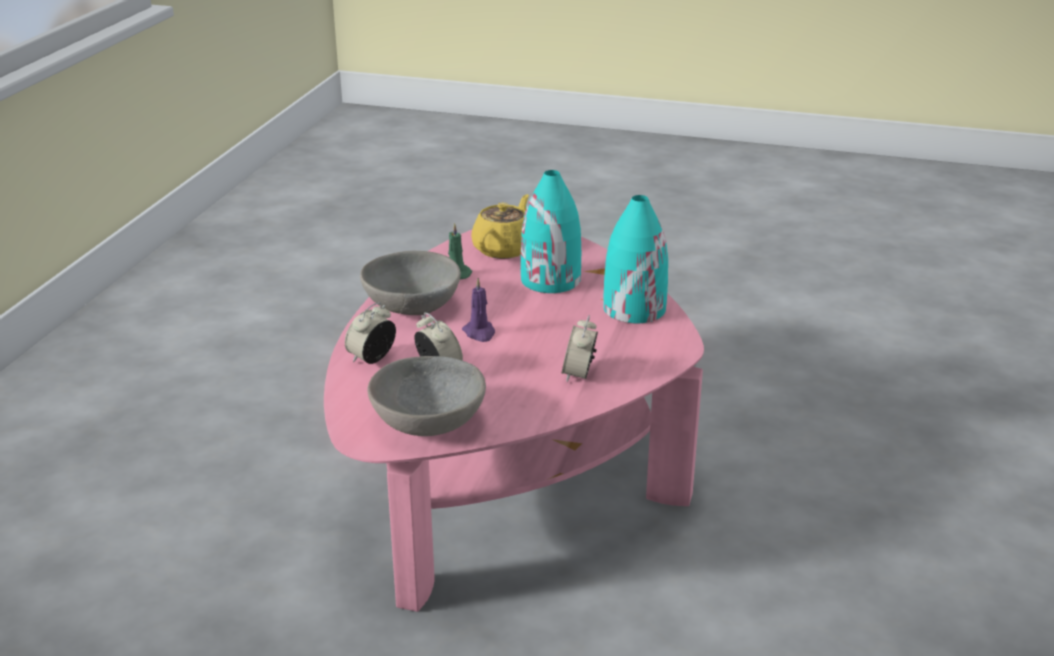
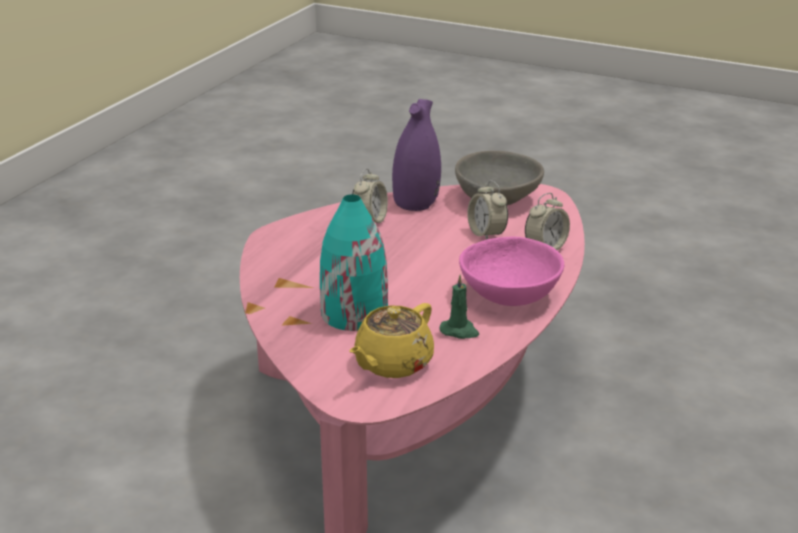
camera: 170 degrees left, 0 degrees up
(413, 307) = (508, 295): grey bowl -> pink bowl
(479, 333) = (445, 262): purple candle -> none
(533, 409) = (416, 201): none -> purple vase
(633, 308) = (287, 273): turquoise vase -> none

